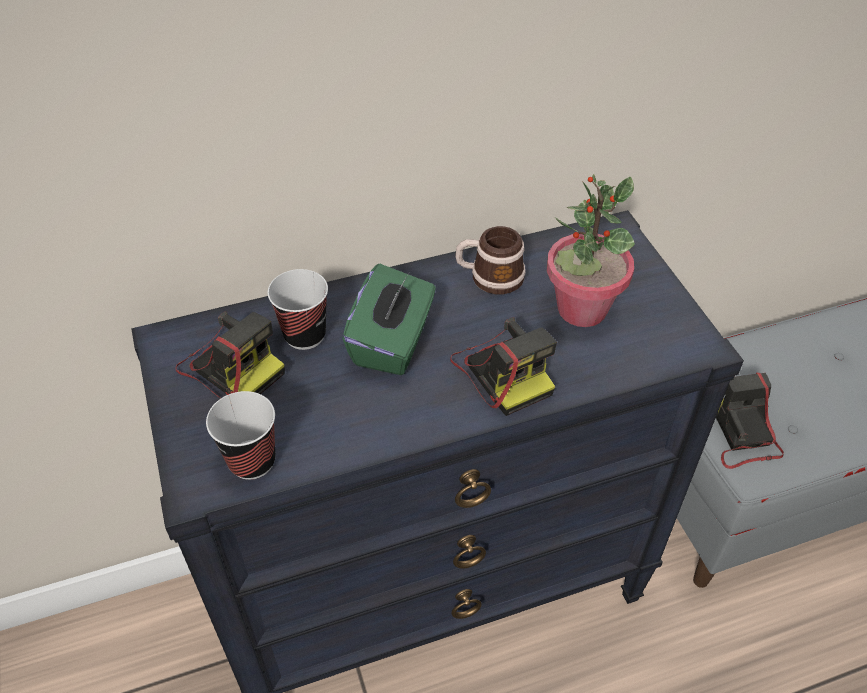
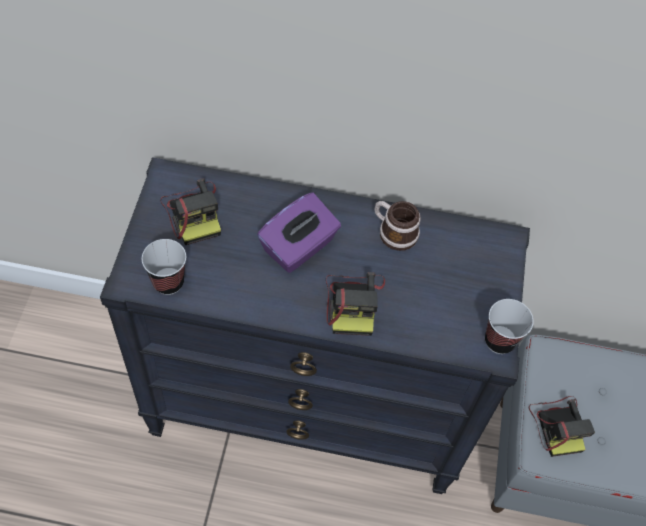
camera: 25 degrees right, 10 degrees up
(305, 335) = (249, 214): cup -> cup (499, 341)
(392, 342) = (299, 247): green tissue box -> purple tissue box
(581, 309) = (436, 286): potted plant -> none
(743, 436) = (557, 425): camera -> camera turned 150 degrees clockwise

